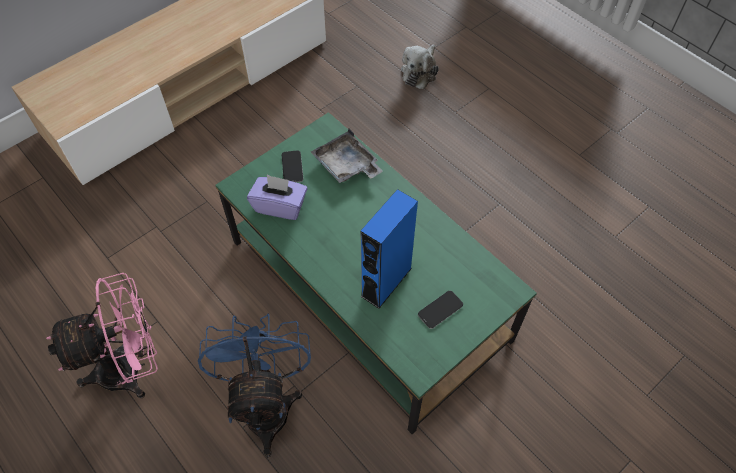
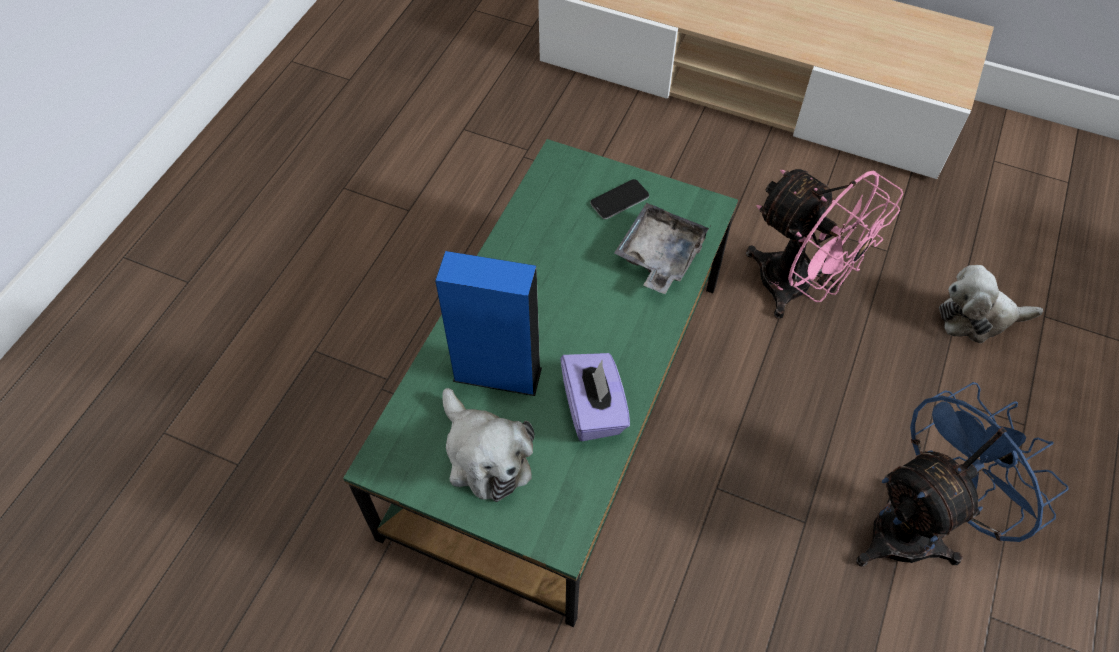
camera: 65 degrees right, 0 degrees up
(131, 368) = (342, 216): pink fan -> pink fan (797, 289)
(267, 403) = (353, 361): blue fan -> blue fan (916, 525)
(280, 206) = (552, 213): purple tissue box -> purple tissue box (594, 409)
(440, 310) = (484, 455): phone -> plush toy

